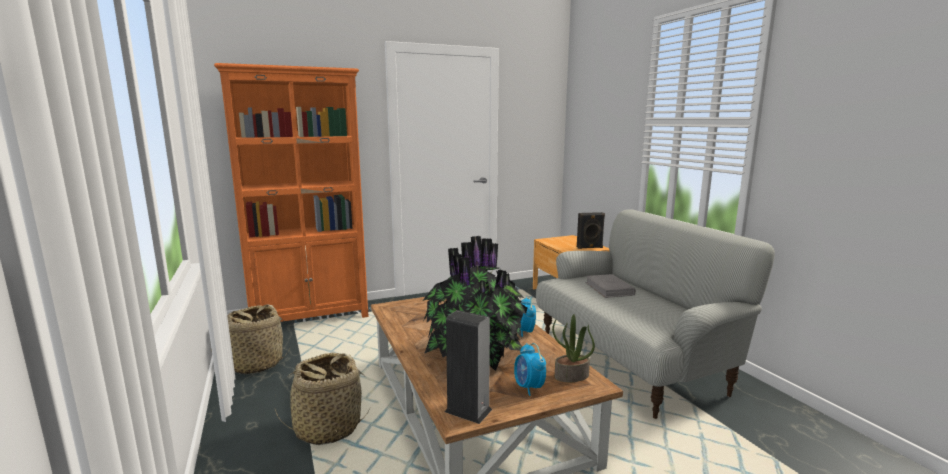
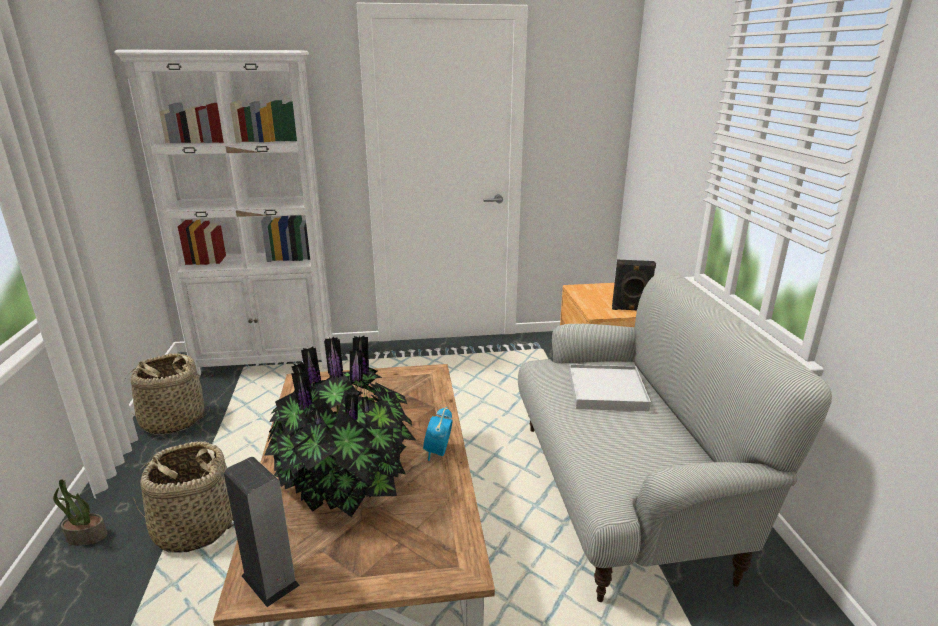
camera: 15 degrees right, 10 degrees up
(311, 318) = (267, 361): orange bookcase -> white bookcase
(529, 387) = (372, 556): alarm clock -> none
(571, 376) = (442, 547): potted plant -> potted plant (86, 537)
(609, 289) = (607, 391): grey book -> white tray

